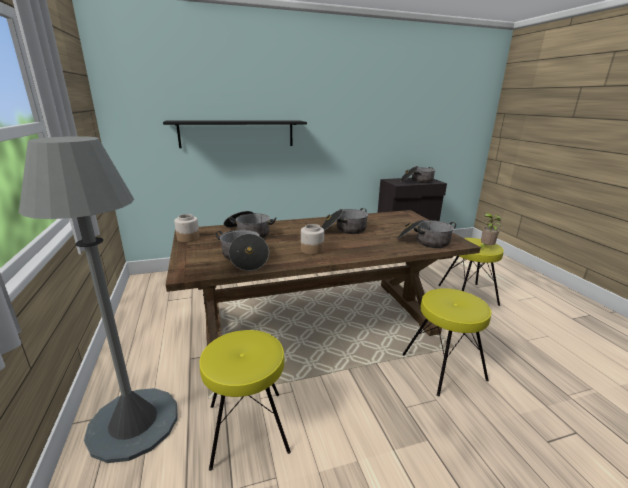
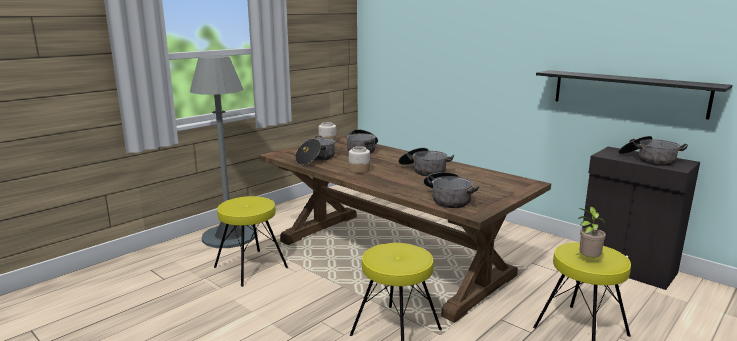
camera: 60 degrees right, 5 degrees down
(237, 133) = (446, 66): black shelf -> black shelf (628, 93)

